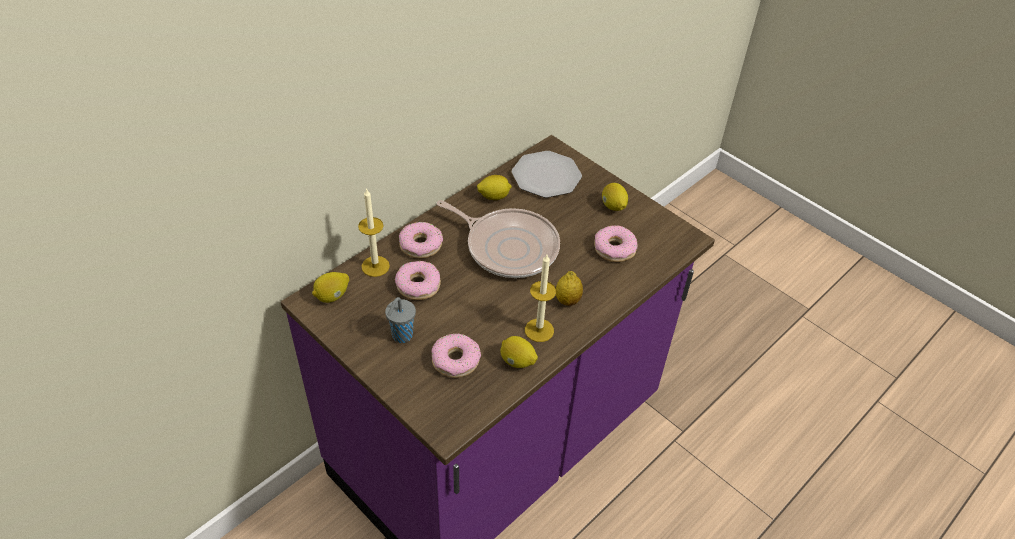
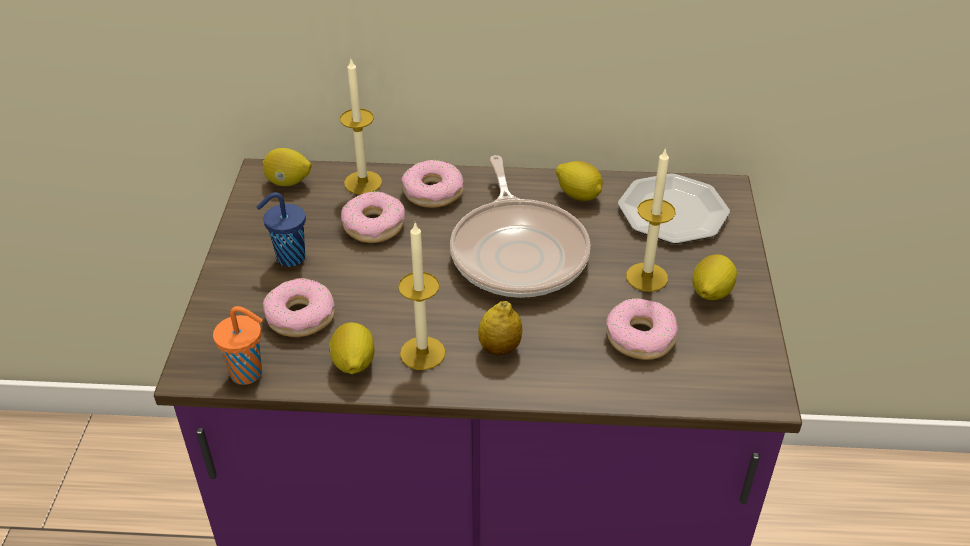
camera: 50 degrees right, 5 degrees down
(401, 336) = (289, 258): grey cup -> blue cup
(476, 408) = (248, 373): none -> orange cup
(579, 218) = (646, 277): none -> candle

